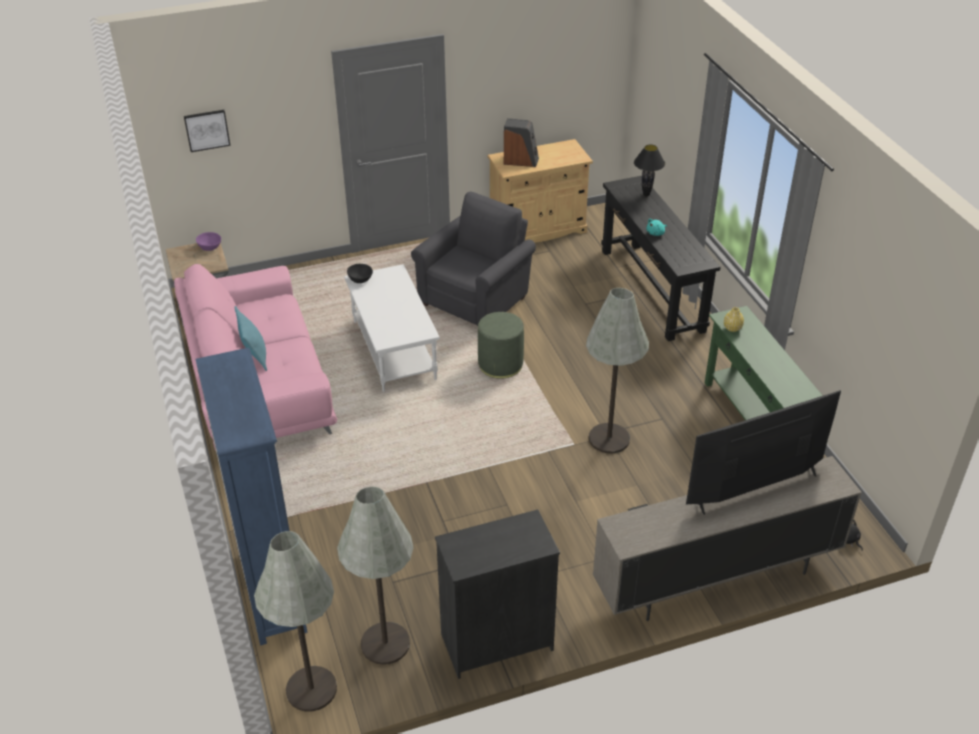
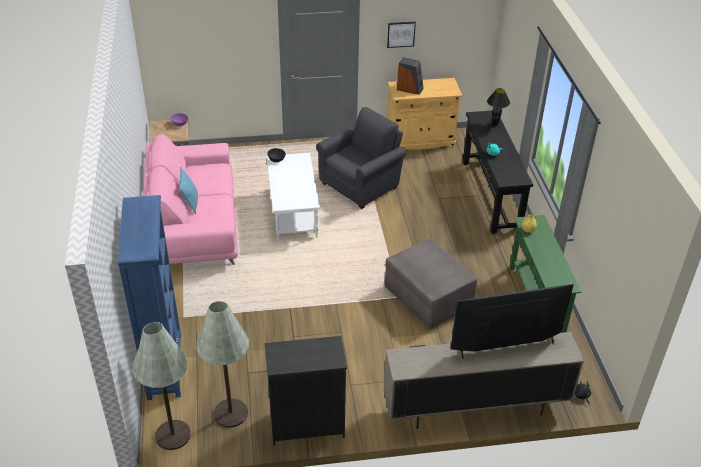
camera: 10 degrees right, 0 degrees up
(207, 130) = (185, 42): picture -> picture (401, 34)
(500, 364) = (365, 233): green ottoman -> none
(609, 439) = (427, 297): grey floor lamp -> grey ottoman

